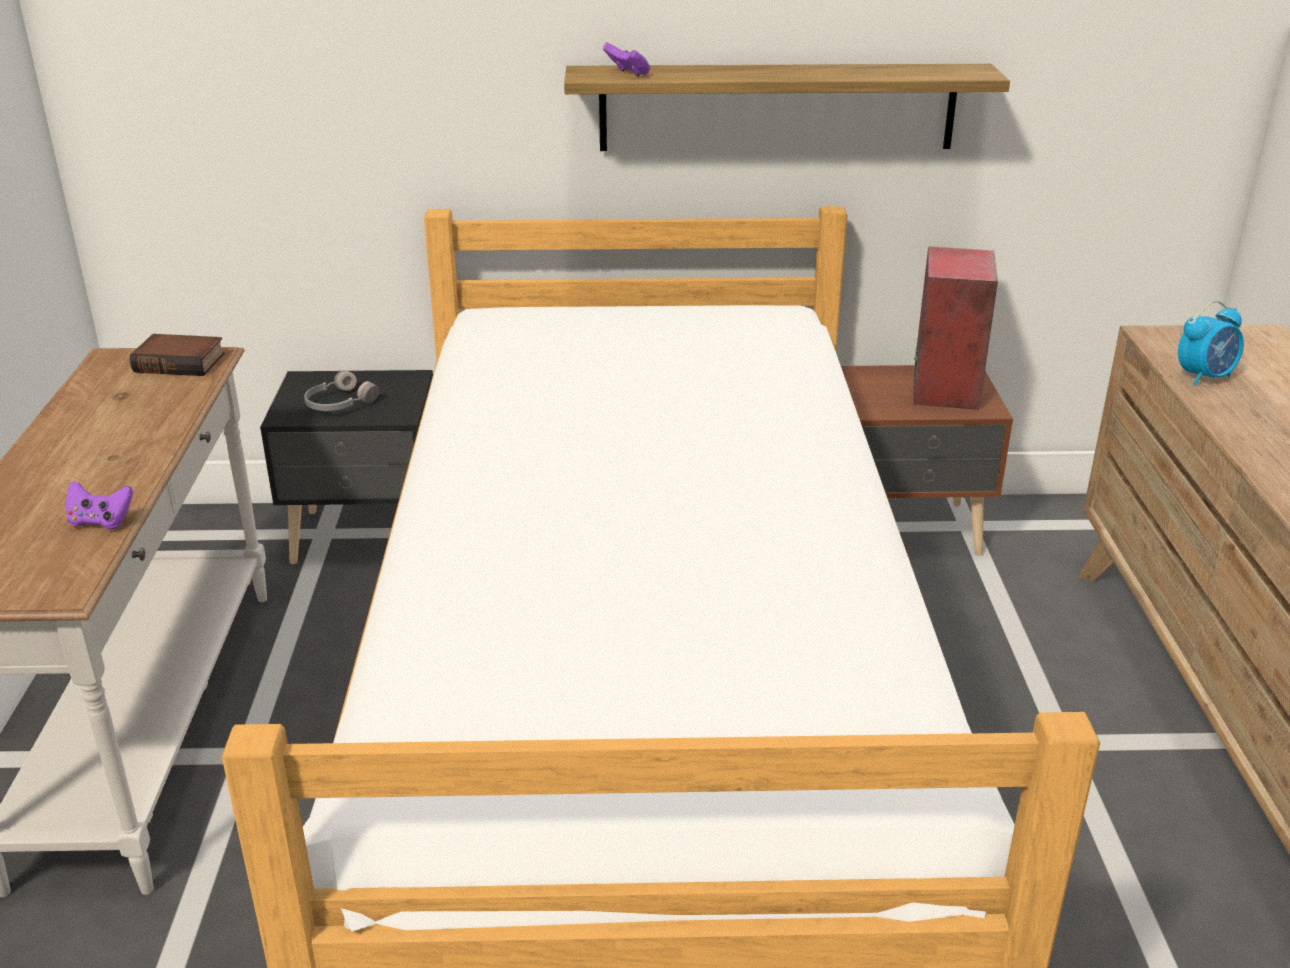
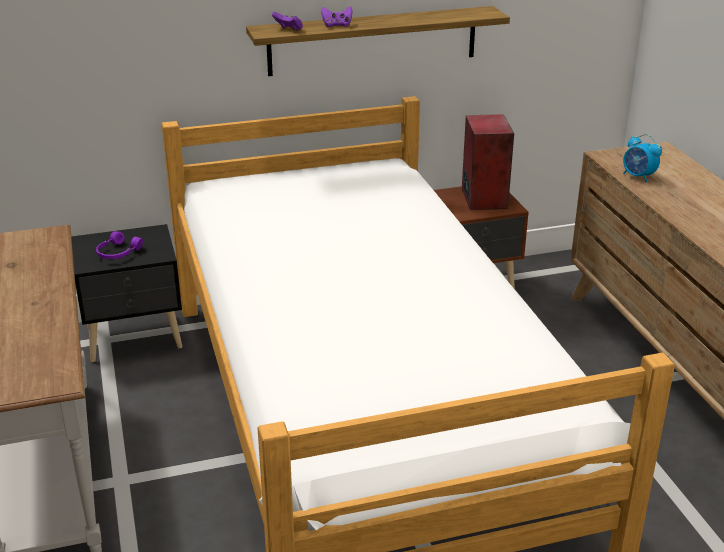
camera: 15 degrees left, 0 degrees up
(101, 522) = (55, 342): purple game controller -> purple game controller (337, 25)
(181, 362) = (36, 238): book -> none
(338, 403) = (117, 253): grey headphones -> purple headphones
(1204, 377) = (638, 177): alarm clock -> alarm clock turned 90 degrees clockwise

